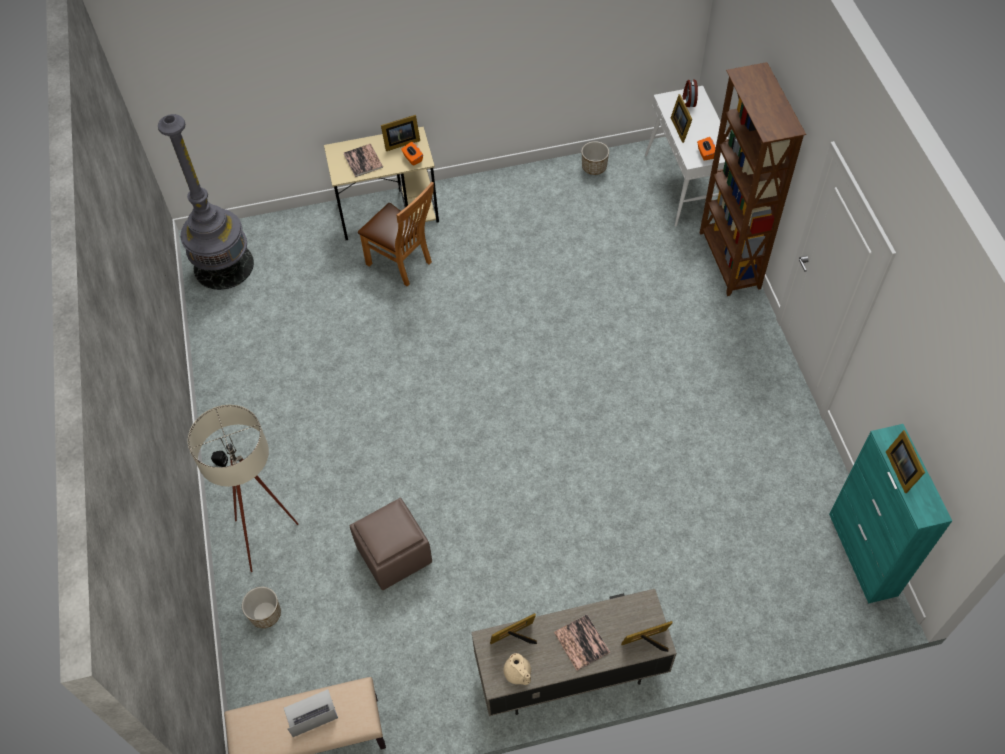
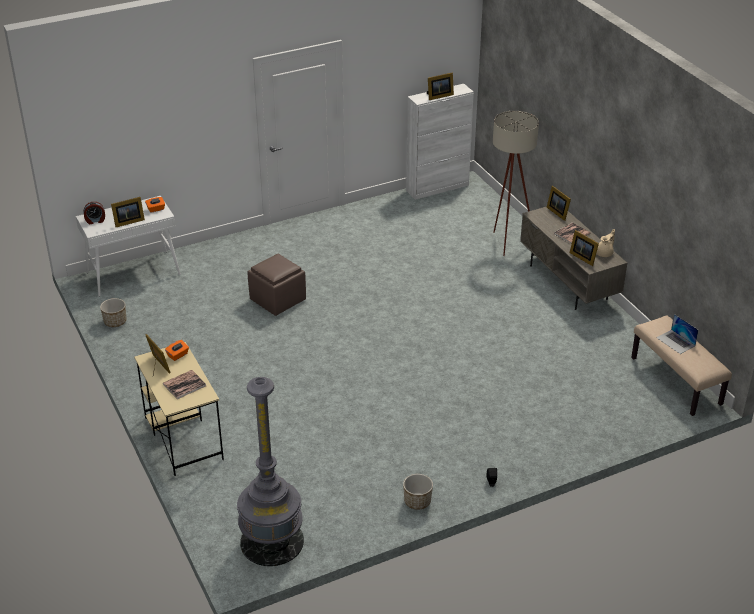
camera: 105 degrees left, 20 degrees down
(265, 614) = (604, 423): planter -> planter (417, 501)
(269, 536) = (542, 437): beige floor lamp -> beige floor lamp (507, 241)
(395, 555) = (526, 369): brown ottoman -> brown ottoman (277, 299)
(402, 264) = (246, 416): brown chair -> none
(729, 261) = (212, 248): brown bookcase -> none
(862, 555) = (438, 188): turquoise cabinet -> white cabinet

